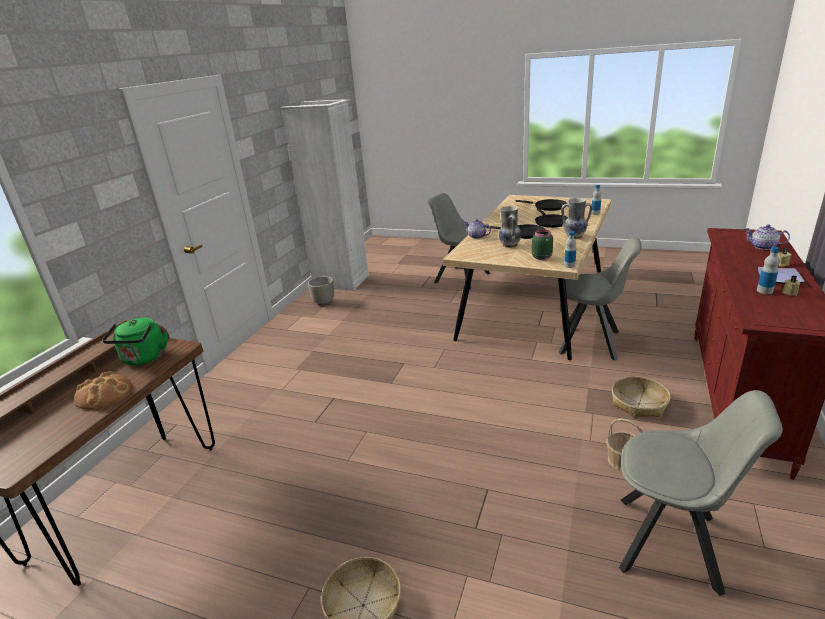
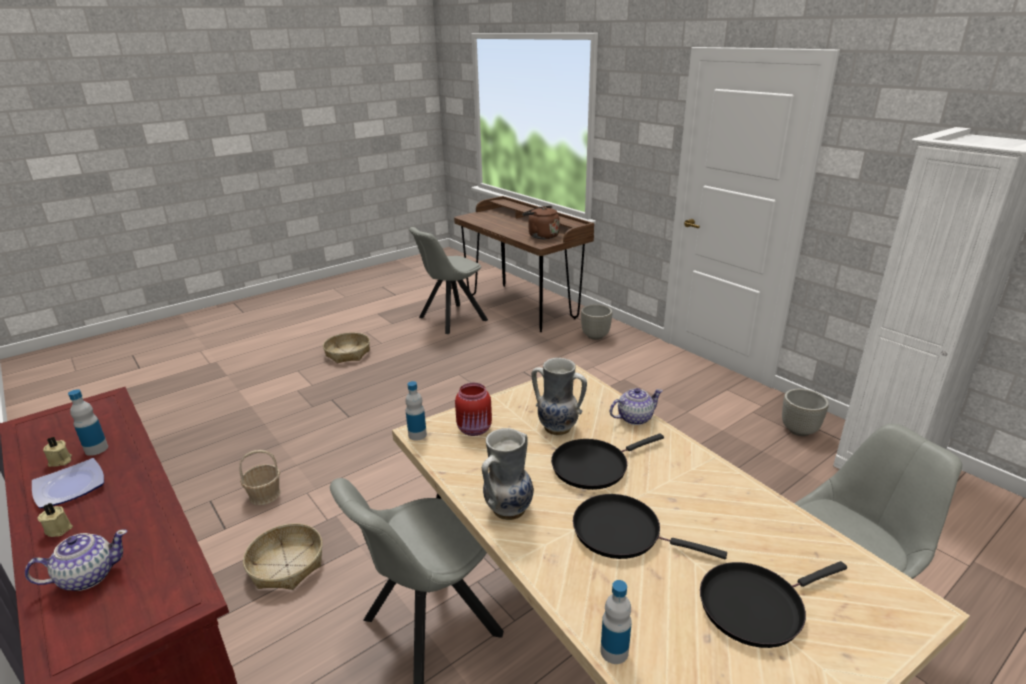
camera: 120 degrees right, 0 degrees up
(104, 394) = (510, 228): bread -> none
(144, 359) = (541, 236): green kettle -> brown kettle
(211, 409) = (595, 336): none -> grey planter
(541, 257) = (475, 429): green jar -> red jar
(671, 543) = (195, 466): grey chair -> grey chair (451, 319)

